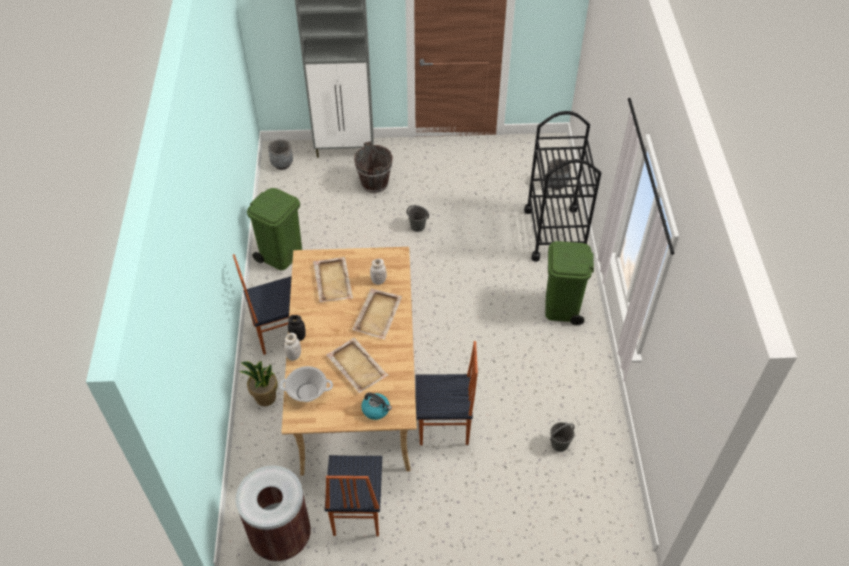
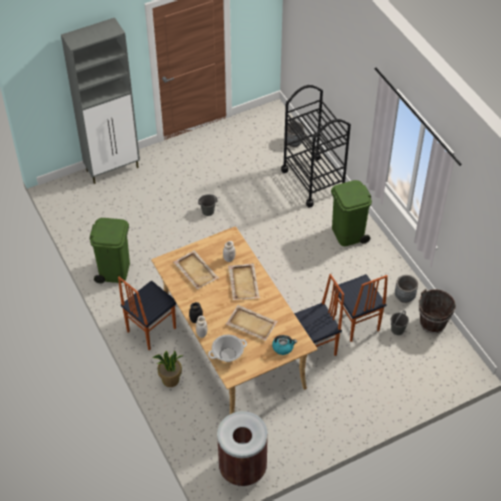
camera: 25 degrees left, 0 degrees up
(282, 164) = (68, 199): grey planter -> grey planter (404, 296)
(356, 512) = (285, 431): chair -> chair (356, 323)
(375, 183) = (154, 189): brown bucket -> brown bucket (432, 323)

